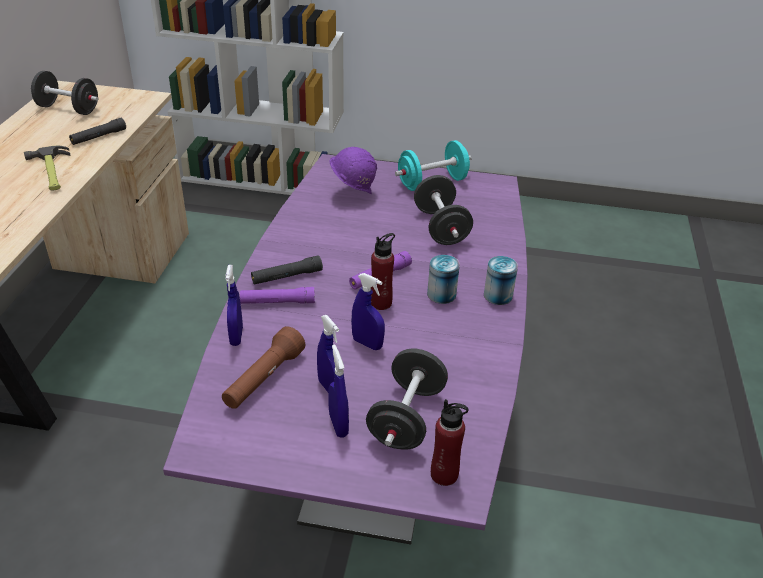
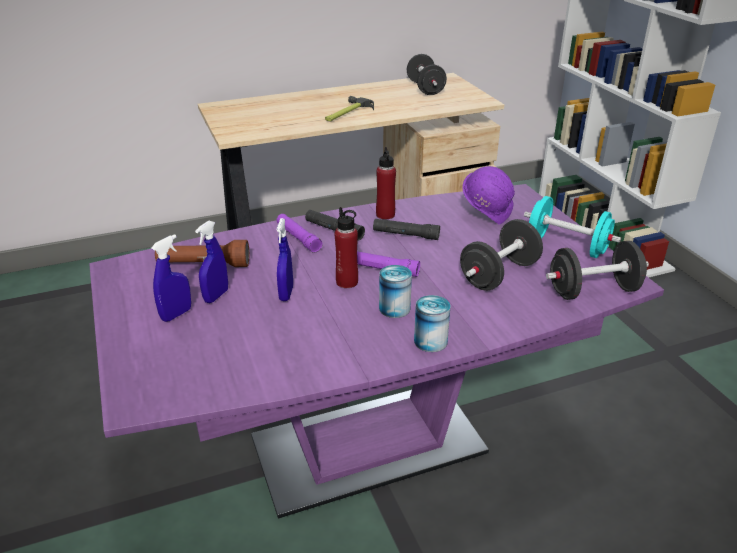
camera: 60 degrees right, 5 degrees down
(98, 137) = (408, 108): black flashlight -> black flashlight (405, 235)
(236, 336) = (242, 237): blue spray bottle -> none
(406, 418) = (208, 344): black dumbbell -> black dumbbell (593, 291)
(444, 474) = (151, 387): red bottle -> red bottle (385, 215)

